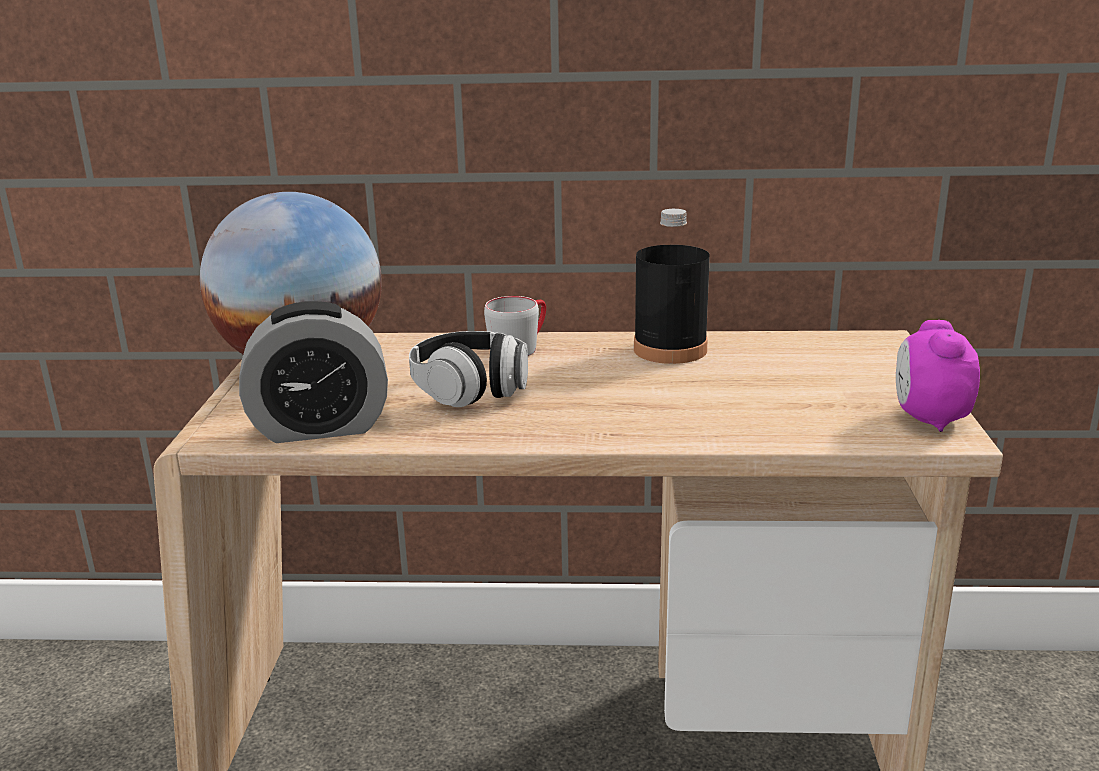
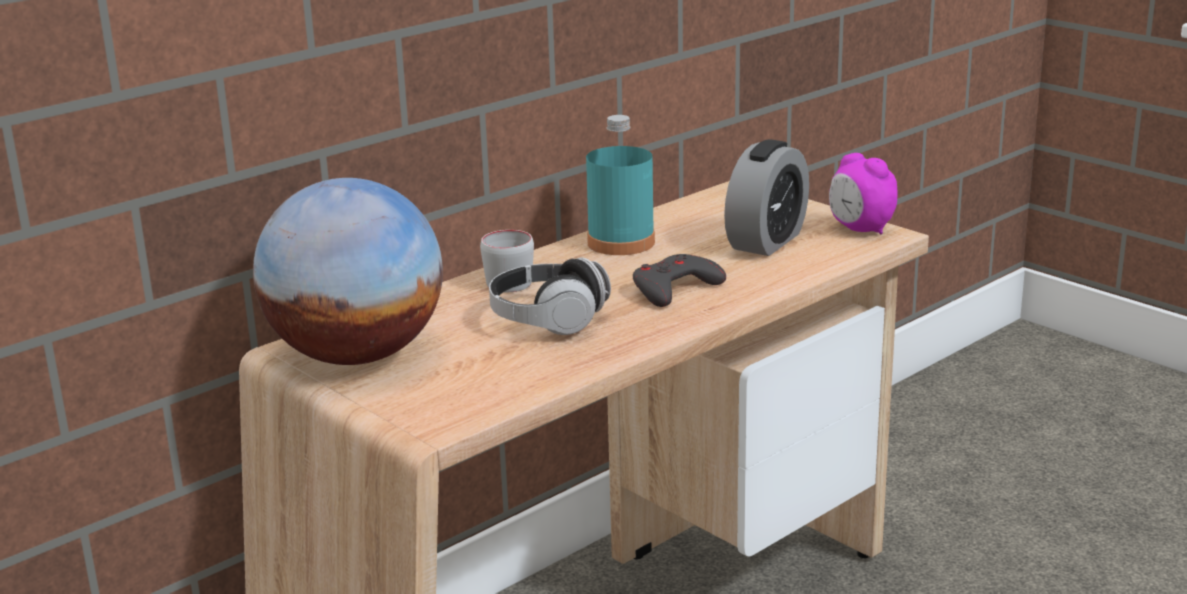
camera: 45 degrees left, 0 degrees up
(320, 427) = (505, 387): alarm clock -> alarm clock (766, 241)
(622, 404) = (674, 288): none -> grey game controller
(670, 349) = (621, 242): black bottle -> turquoise bottle

